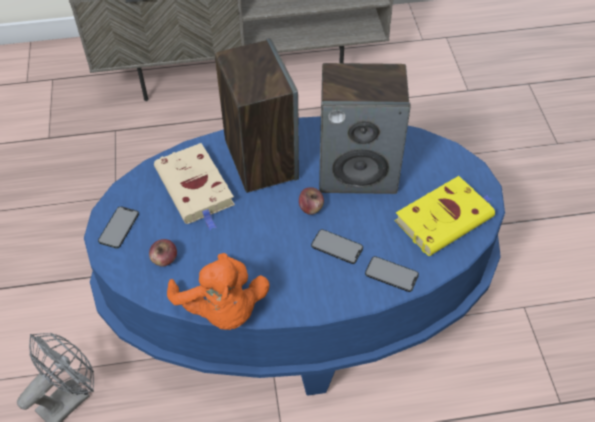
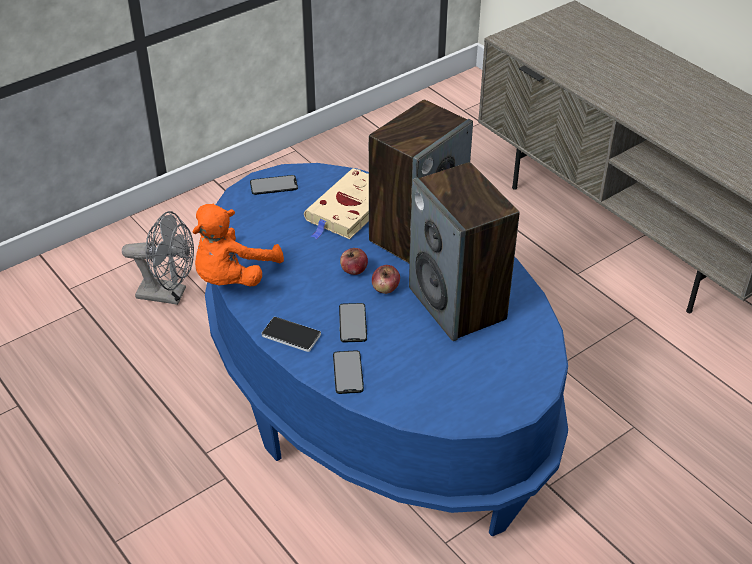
camera: 60 degrees right, 10 degrees down
(164, 259) = (260, 224): apple -> apple (353, 270)
(325, 295) = (291, 335): none -> phone
(445, 218) = (450, 389): yellow book -> none

